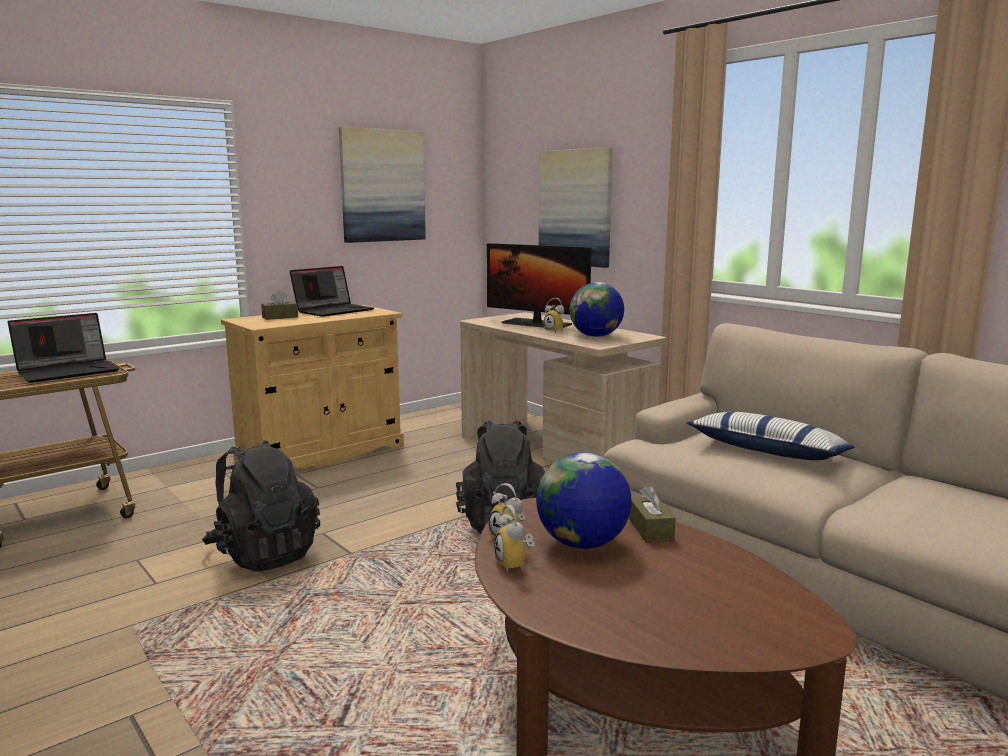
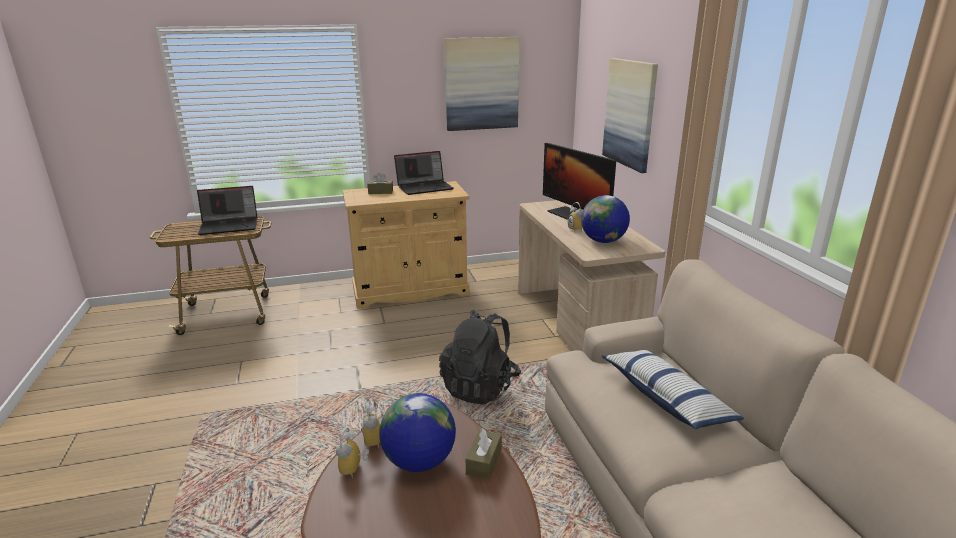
camera: 25 degrees right, 10 degrees up
(264, 554) = (310, 375): black backpack -> none

